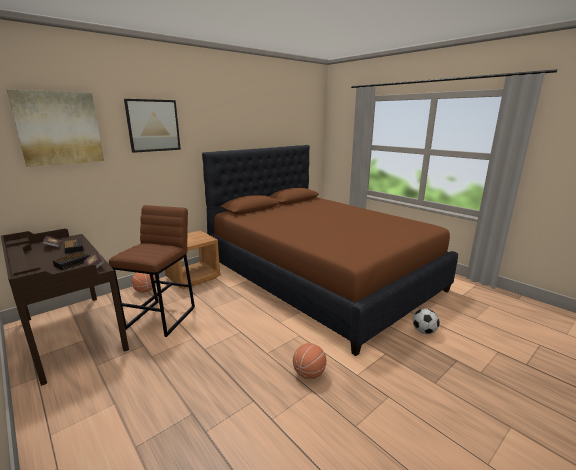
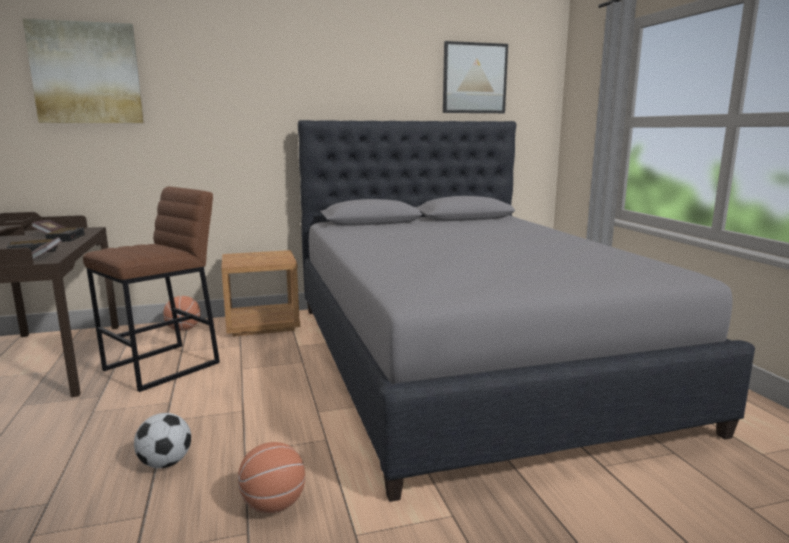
camera: 25 degrees right, 5 degrees down
(153, 125) = (223, 75): picture -> picture (474, 78)
(320, 276) = (466, 358): brown bed -> grey bed
(424, 331) = (585, 500): football -> football (165, 463)

